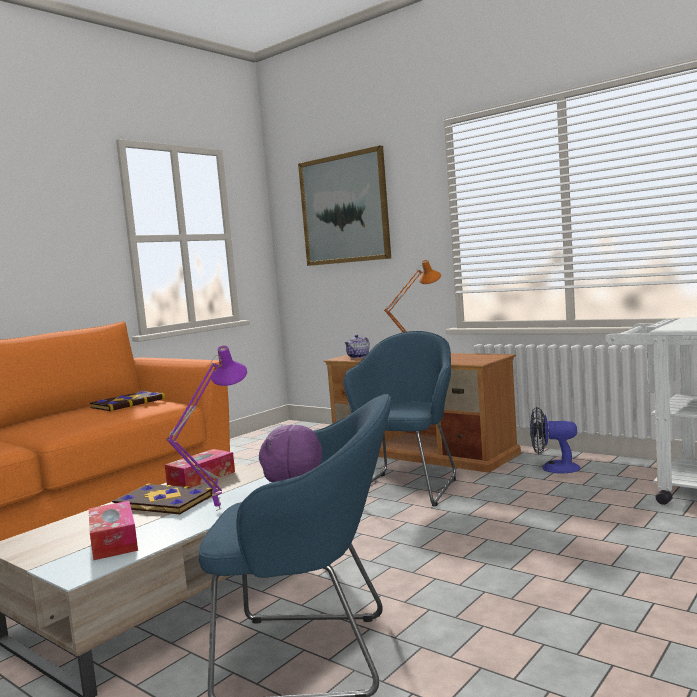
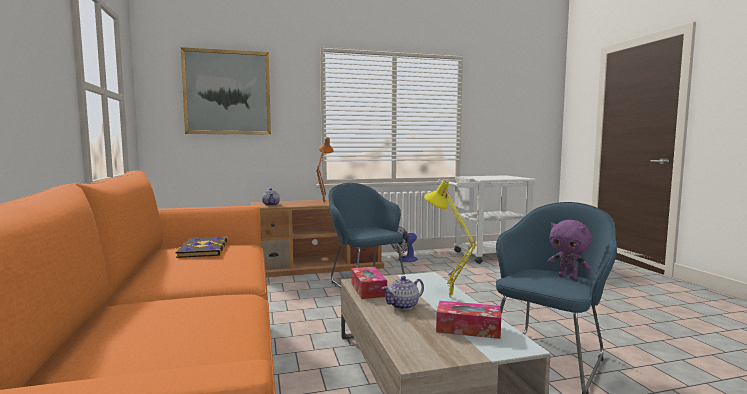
camera: 55 degrees left, 0 degrees up
(162, 502) = (403, 306): book -> teapot
(216, 509) = (448, 297): purple table lamp -> yellow table lamp

